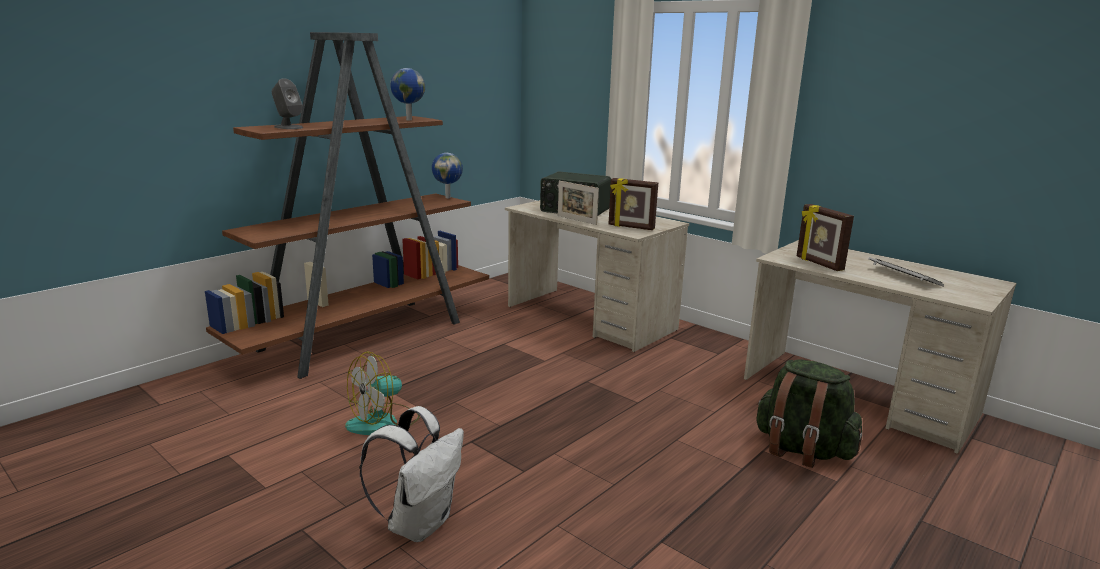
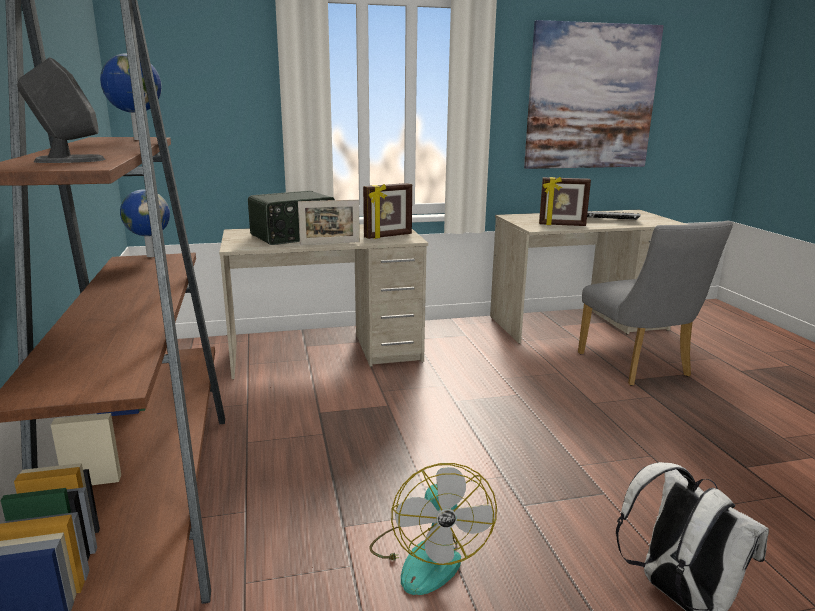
camera: 55 degrees left, 0 degrees up
(802, 450) = (638, 368): green backpack -> grey chair
(946, 117) = (591, 97): none -> picture

